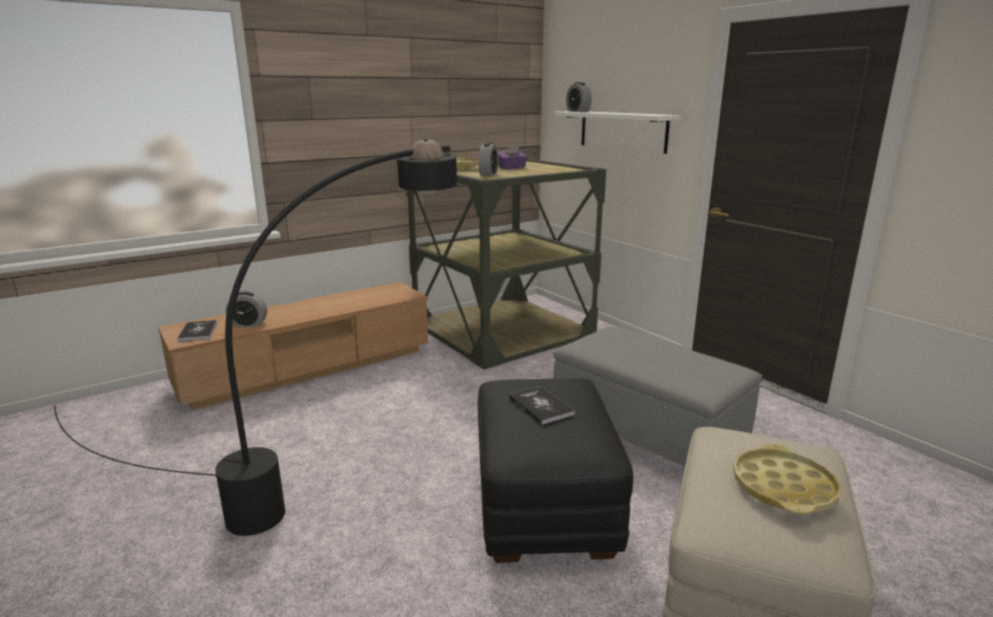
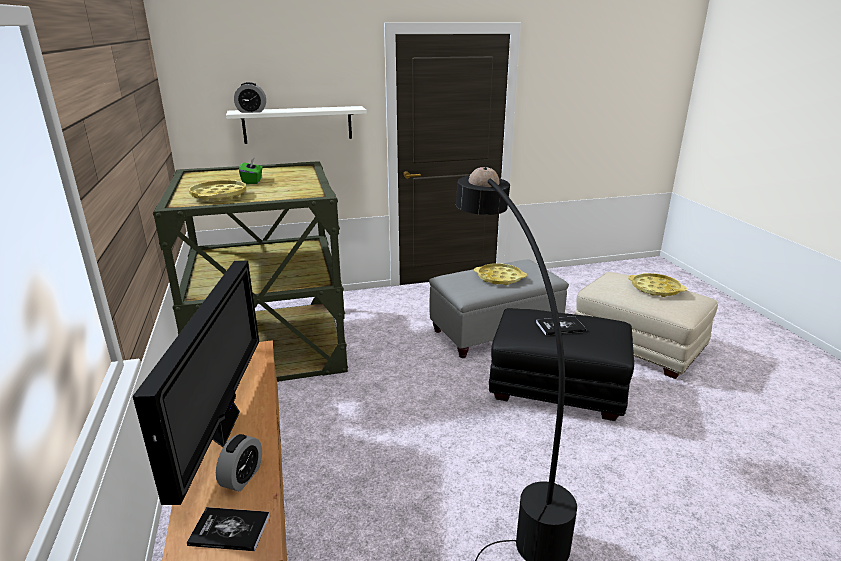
camera: 70 degrees left, 5 degrees up
(304, 308) = (225, 426): none -> television
(488, 174) = (284, 192): alarm clock -> none
(512, 168) = (252, 181): purple tissue box -> green tissue box
(653, 358) = (499, 278): none -> yellow tray

